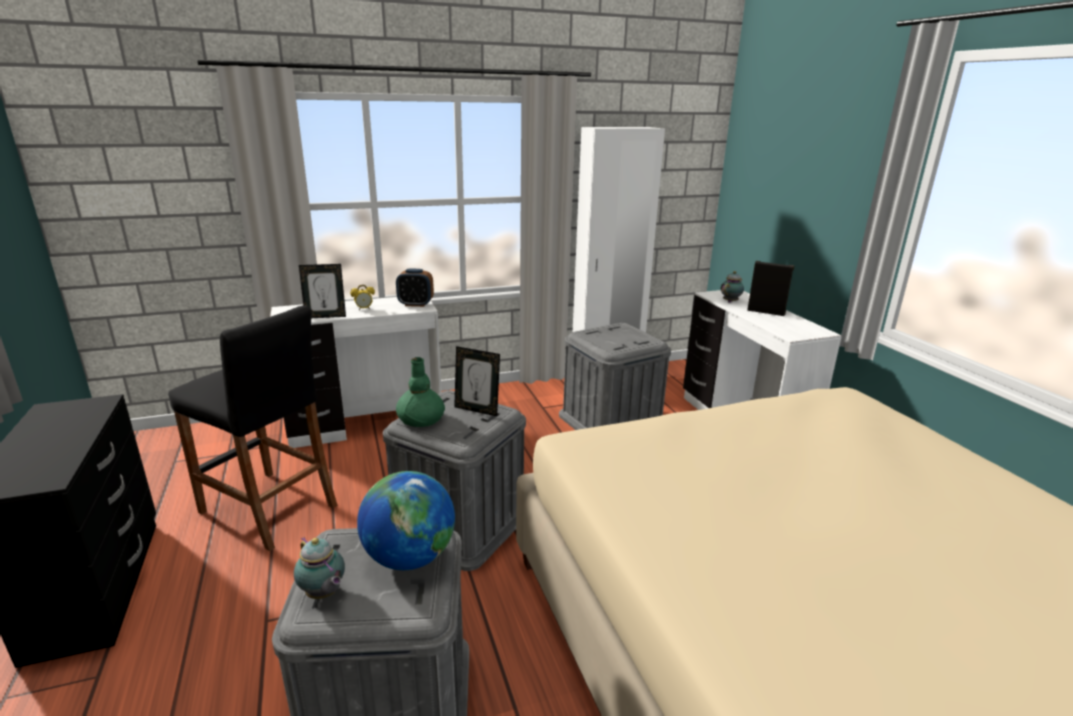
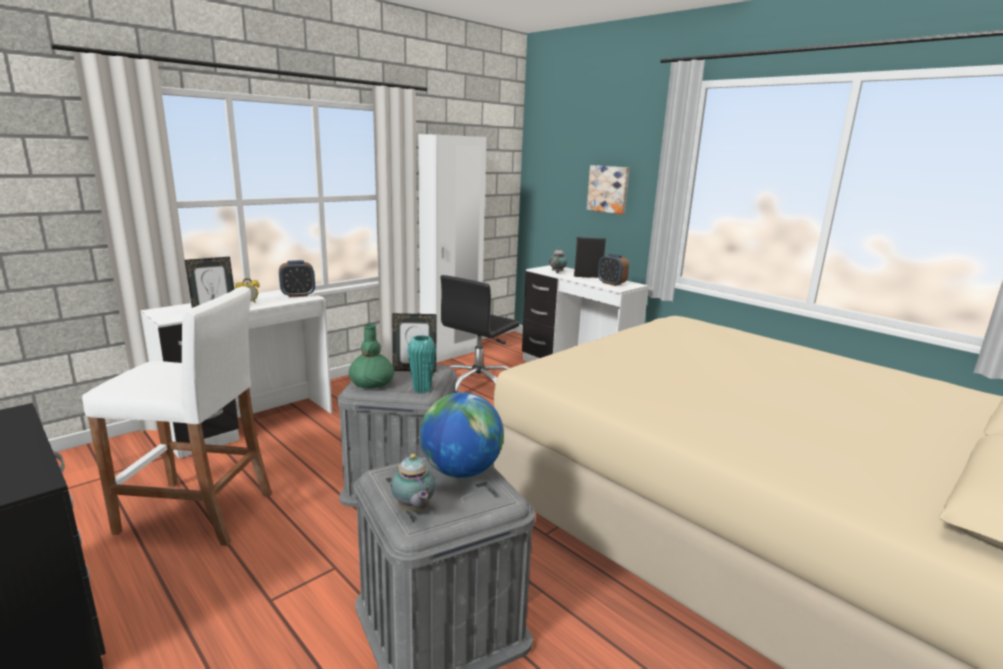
camera: 25 degrees left, 5 degrees down
(269, 509) = (197, 513): black stool -> white stool
(323, 594) = (414, 510): teapot -> teapot turned 45 degrees clockwise
(463, 437) = (422, 389): none -> turquoise vase
(611, 421) = (478, 384): grey storage box -> black office chair
(788, 326) = (611, 283): none -> alarm clock
(817, 199) = (608, 189): none -> picture

